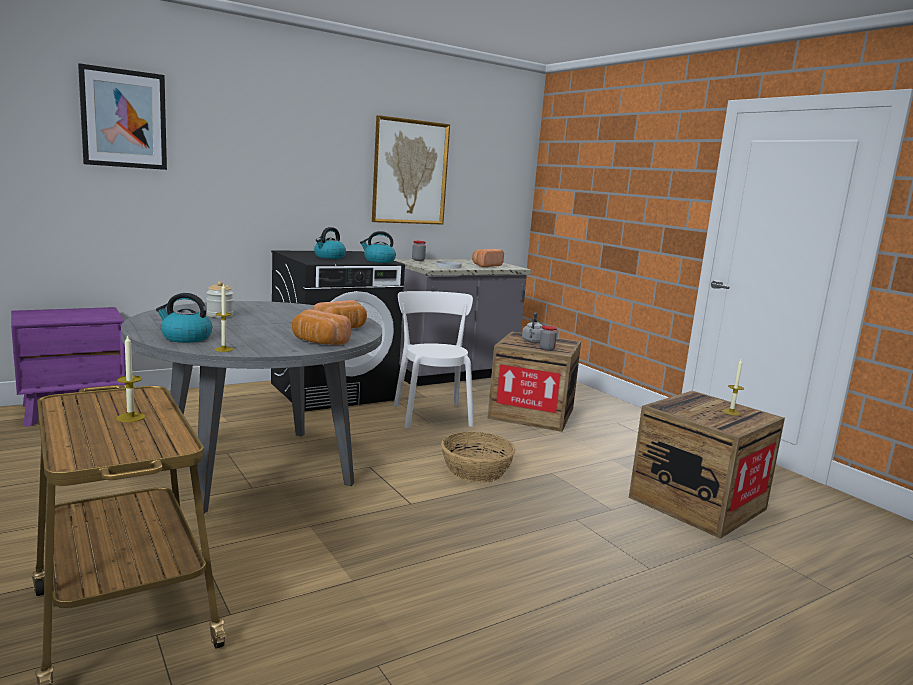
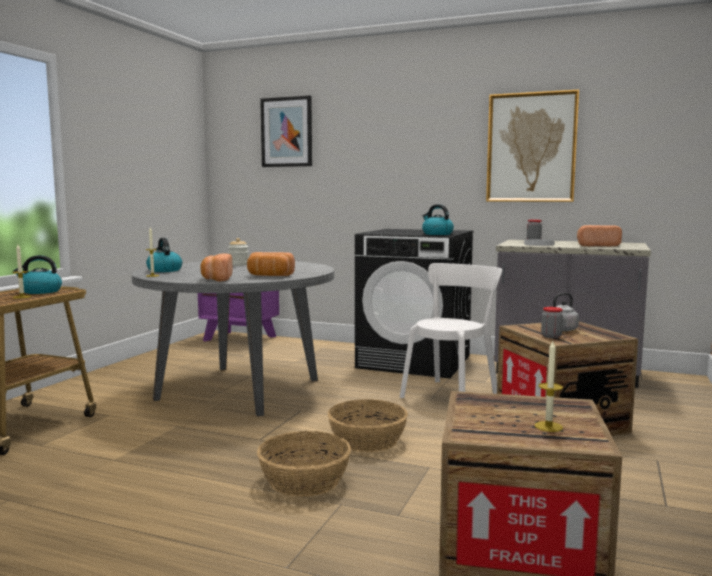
camera: 55 degrees right, 5 degrees down
(329, 257) = (406, 231): kettle -> kettle (40, 291)
(520, 516) = (304, 480): none -> basket

